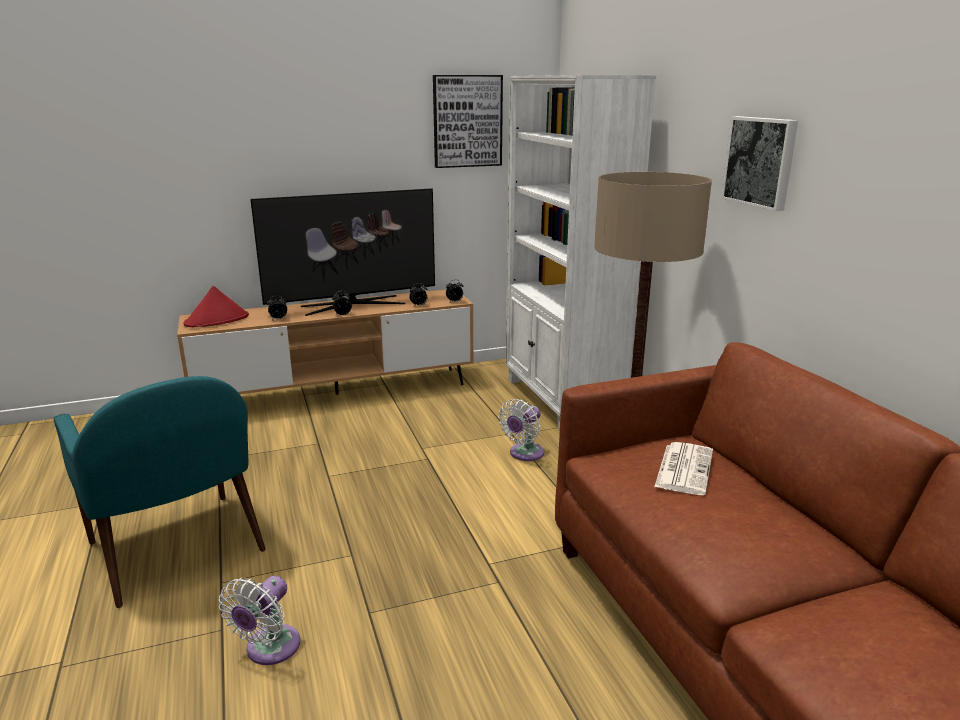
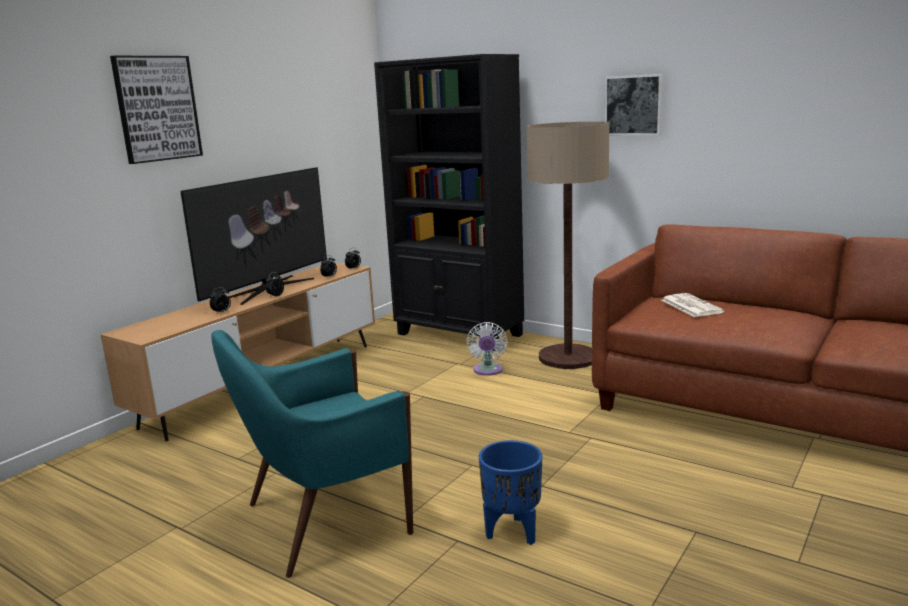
camera: 35 degrees left, 5 degrees down
(178, 549) = (324, 520): turquoise armchair -> turquoise armchair turned 135 degrees clockwise
(217, 320) = (157, 327): red hat -> none
(269, 649) = (512, 532): white fan -> blue planter
(467, 121) = (323, 106): picture -> picture (157, 108)
(561, 401) = (459, 335): white bookcase -> black bookcase

